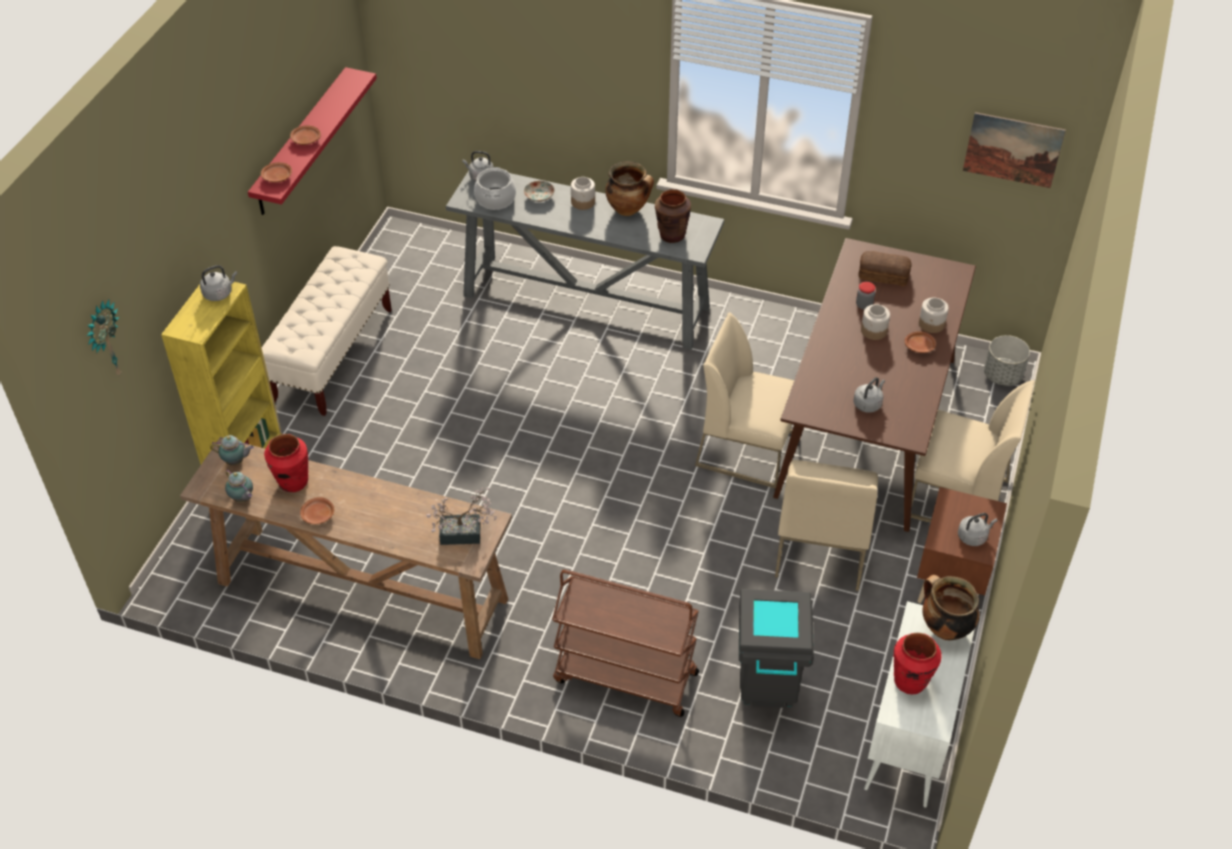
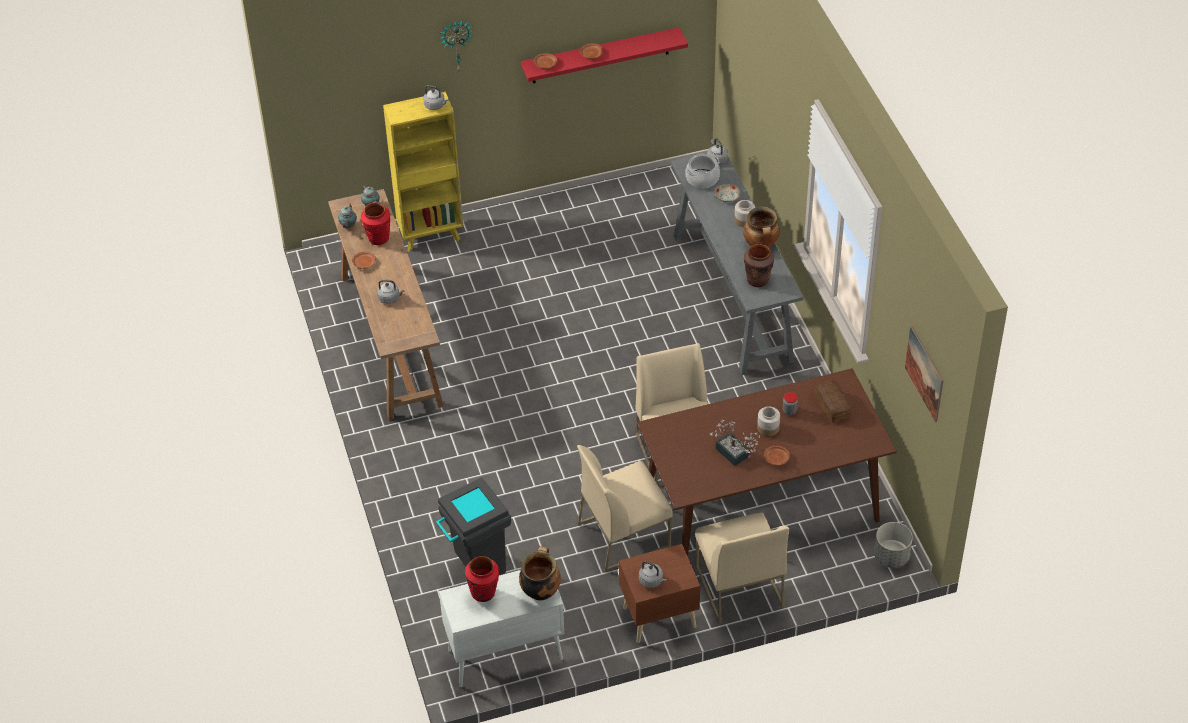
camera: 55 degrees right, 0 degrees up
(104, 341) = (333, 84): wall clock -> wall clock (456, 44)
(333, 355) = (559, 210): beige bench -> none
(466, 534) = (406, 331): potted plant -> potted plant (734, 455)
(624, 677) = (433, 493): brown cart -> none
(868, 404) = (693, 458): grey kettle -> grey kettle (390, 298)
(931, 324) = (806, 455): jar -> none

